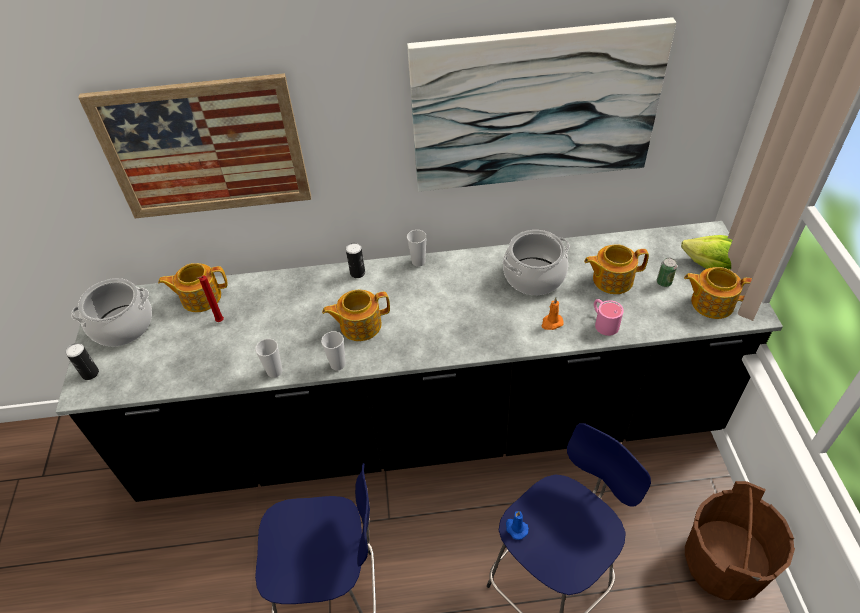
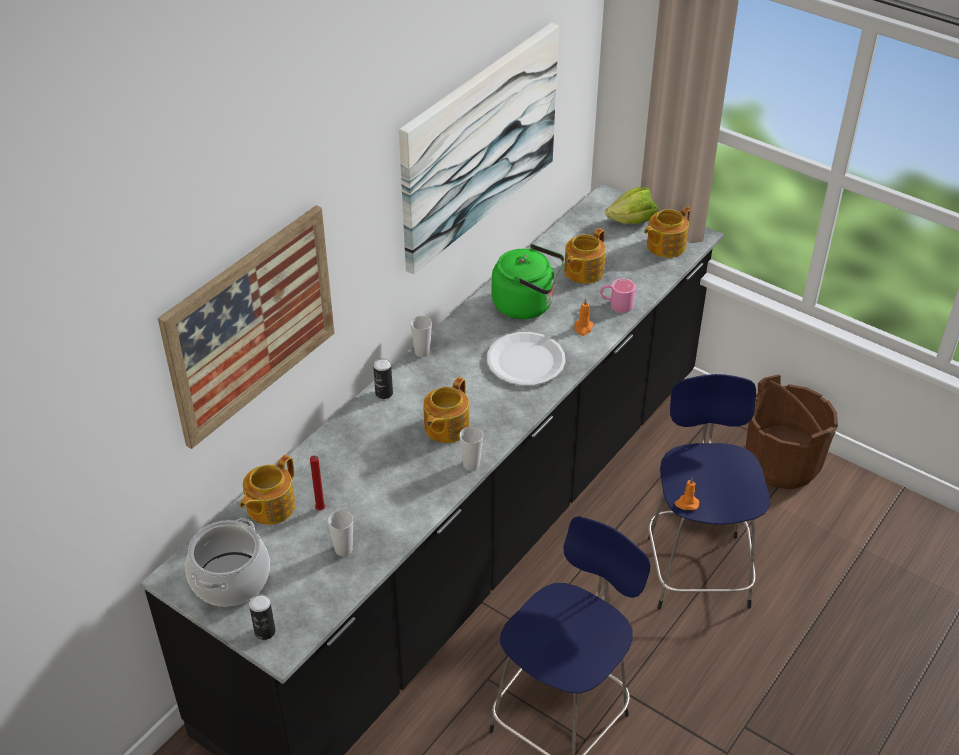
camera: 50 degrees left, 5 degrees down
(274, 371) = (429, 506): cup -> cup (343, 549)
(475, 317) = (525, 361): none -> white plate
(516, 528) = (686, 503): blue candle -> orange candle
(534, 277) = (527, 305): cooking pot -> green kettle
(664, 282) = (619, 251): can -> none

